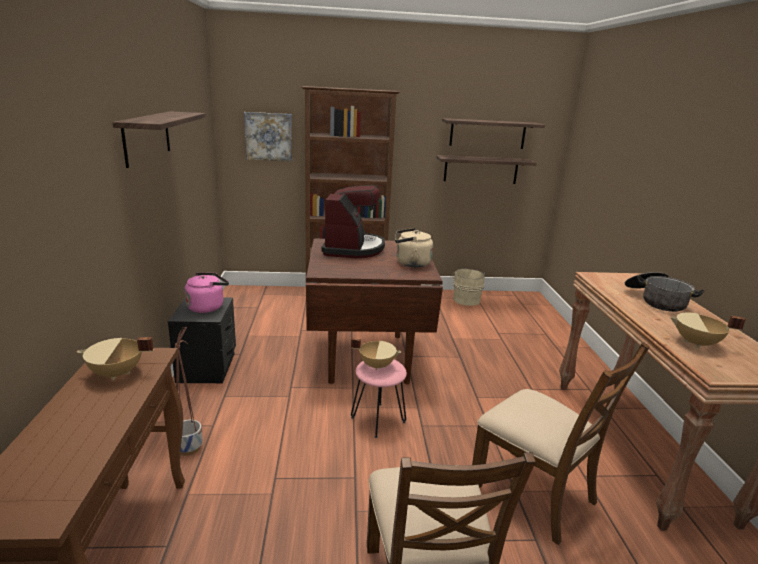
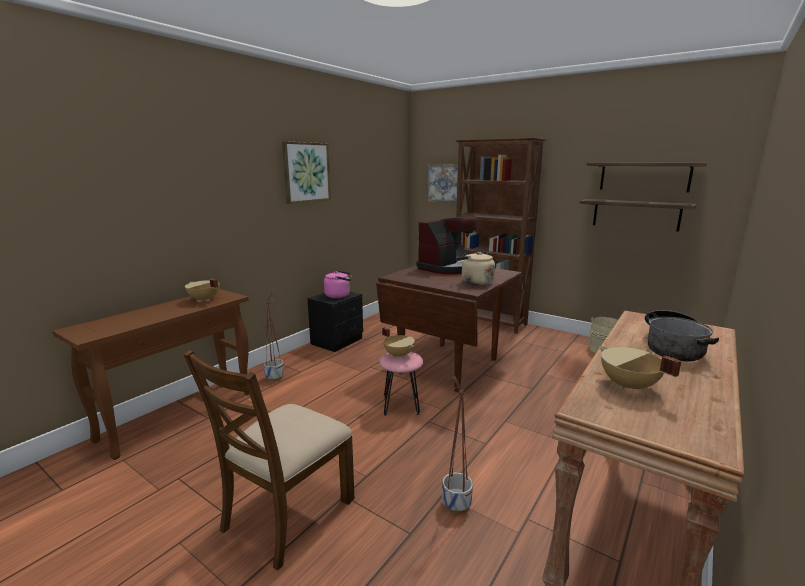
camera: 40 degrees right, 5 degrees down
(147, 137) = (306, 172): shelf -> picture
(534, 493) = (456, 505): brown chair -> planter

